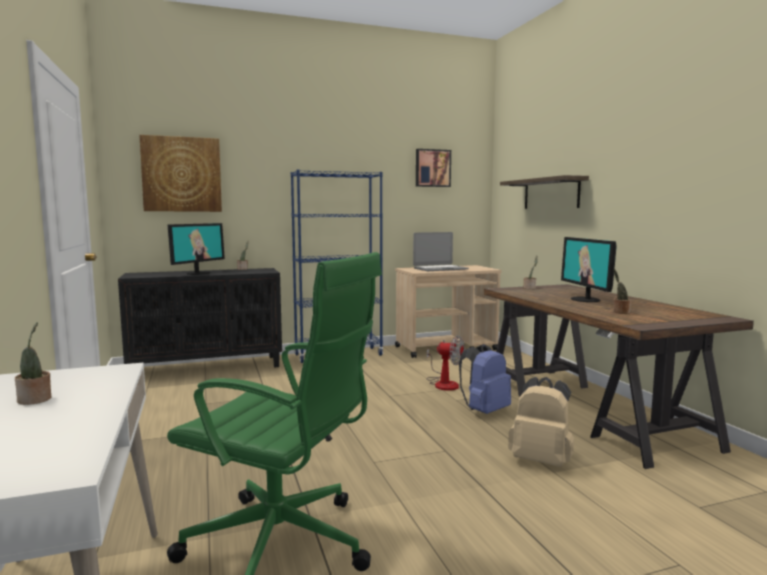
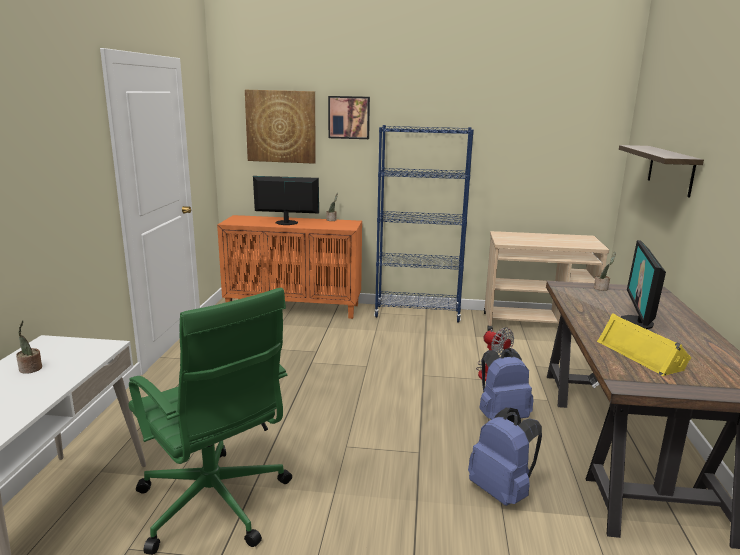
camera: 25 degrees right, 10 degrees up
(198, 273) = (286, 223): monitor -> monitor turned 135 degrees counterclockwise
(208, 367) = (294, 307): black cabinet -> orange cabinet
(432, 168) = (548, 119): picture -> picture (349, 117)
(440, 269) = (536, 239): laptop -> none
(541, 460) = (502, 491): beige backpack -> blue backpack
(620, 312) = (641, 355): potted plant -> yellow speaker

